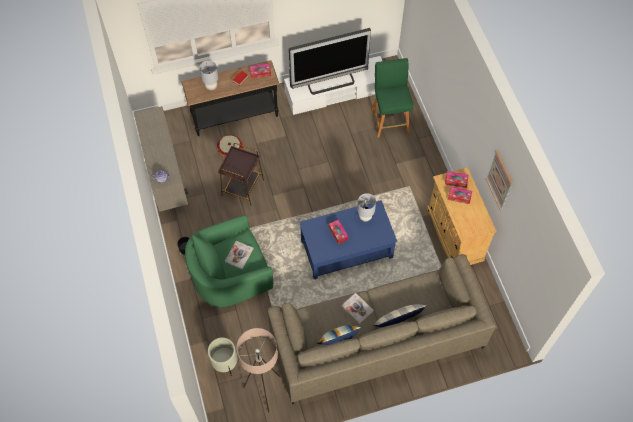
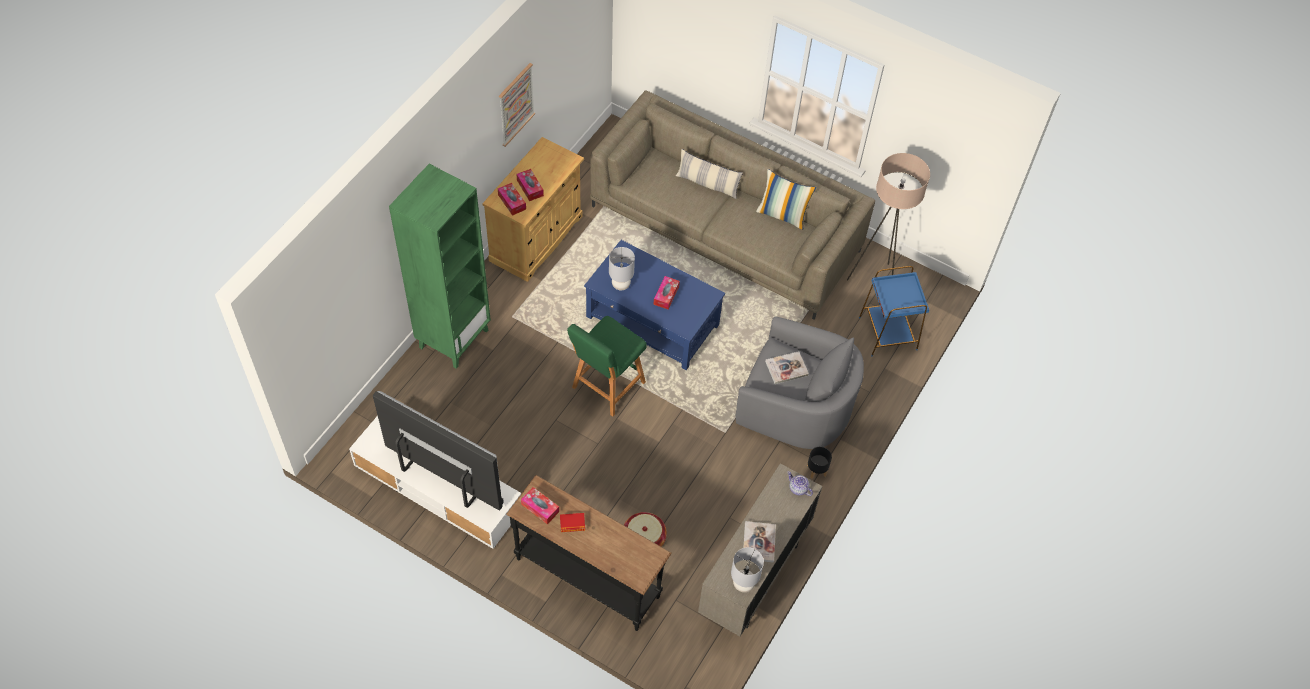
camera: 135 degrees left, 5 degrees down
(211, 86) = (617, 548): grey table lamp -> grey table lamp (743, 584)
(225, 363) = (887, 334): beige planter -> blue side table
(230, 274) = (795, 405): green armchair -> grey armchair
(243, 187) = (679, 481): brown side table -> none
(357, 308) = (732, 221): book -> book (759, 542)
(389, 119) = (430, 399): green stool -> green stool (606, 387)
(418, 152) = (454, 338): none -> green bookcase

